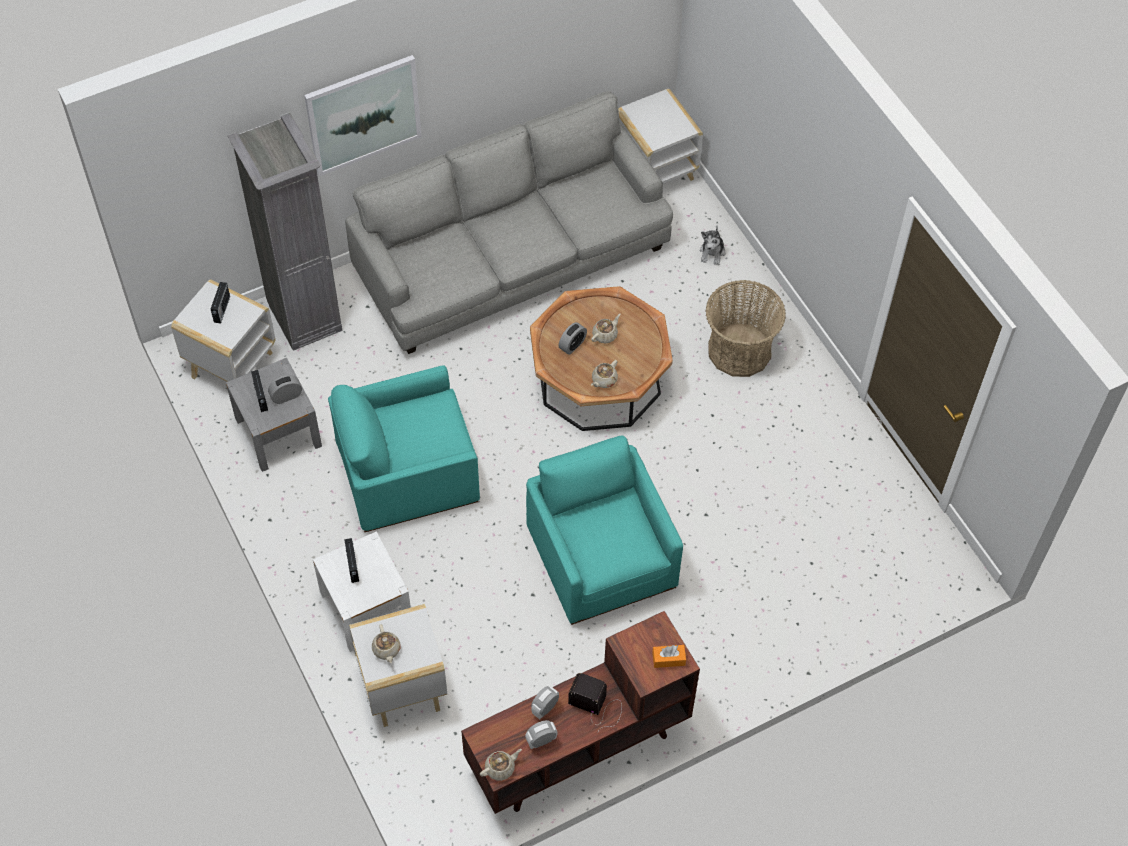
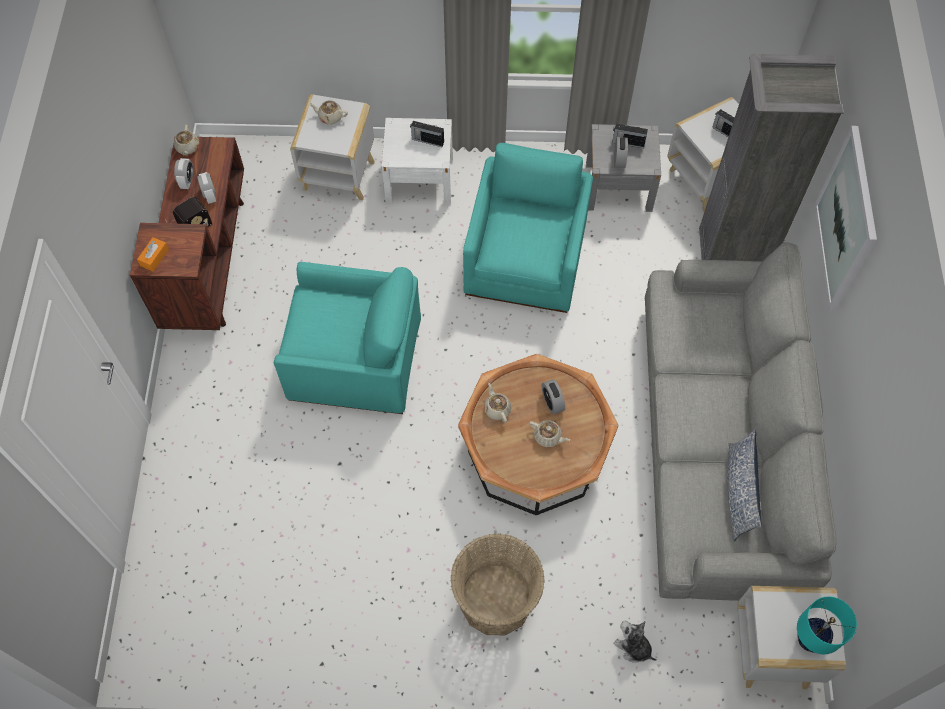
camera: 120 degrees right, 5 degrees up
(574, 193) = (738, 492): none -> pillow
(605, 335) = (548, 437): beige teapot -> beige teapot turned 45 degrees counterclockwise
(665, 111) = (809, 639): none -> turquoise table lamp

